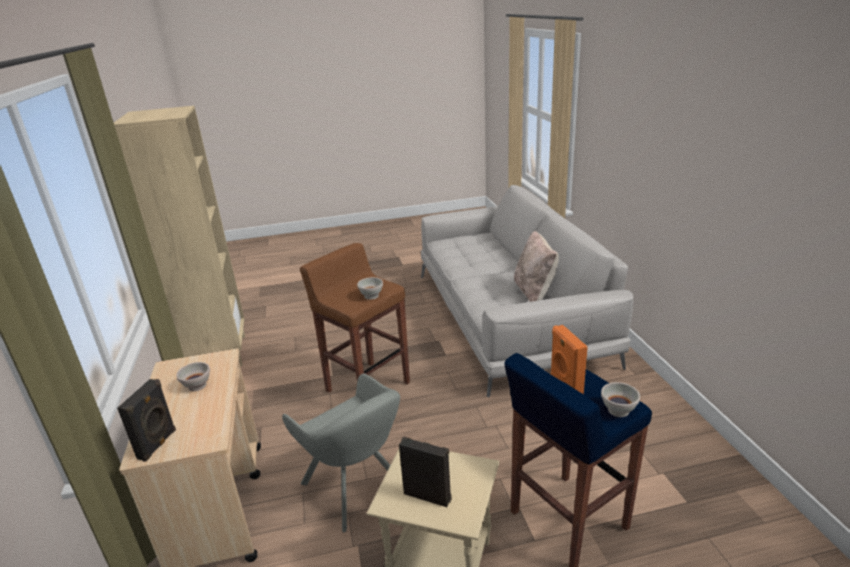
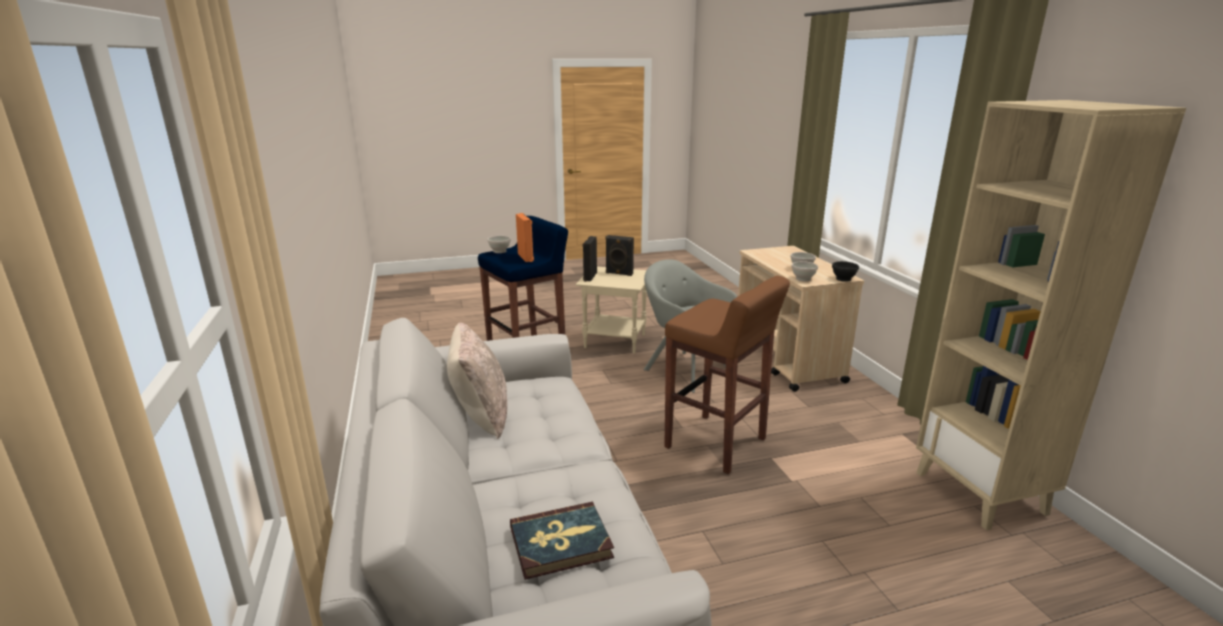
camera: 175 degrees right, 5 degrees down
(158, 444) = (785, 251): black speaker -> black speaker (589, 277)
(176, 363) = (844, 279): none -> black bowl
(371, 296) = (700, 310): white bowl -> white bowl (803, 279)
(472, 246) = (561, 543): none -> book

